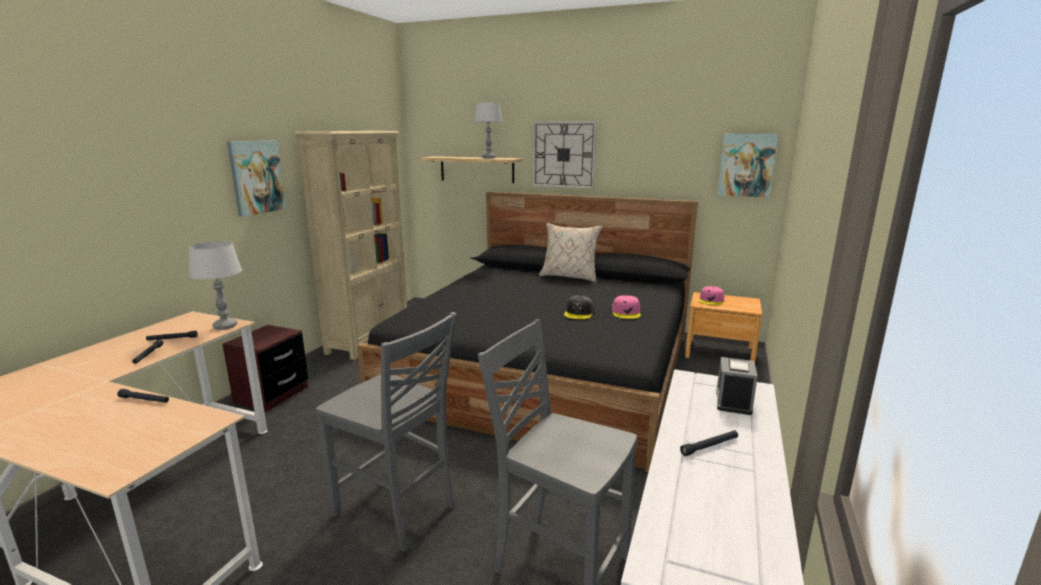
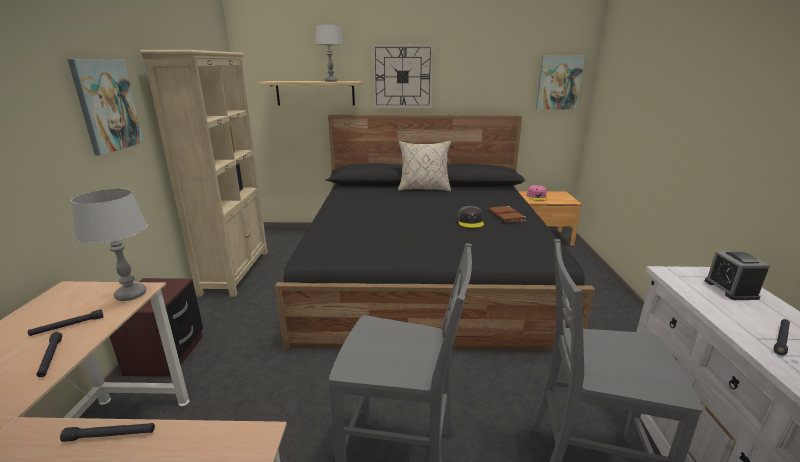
camera: 20 degrees left, 5 degrees up
(626, 313) = (506, 216): pink cap -> brown book

